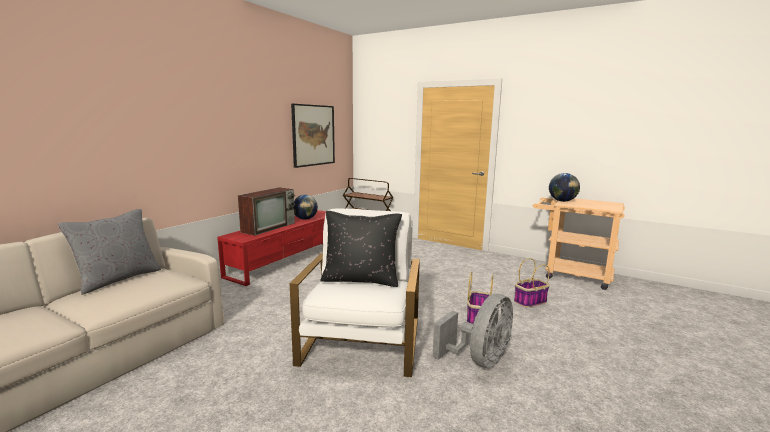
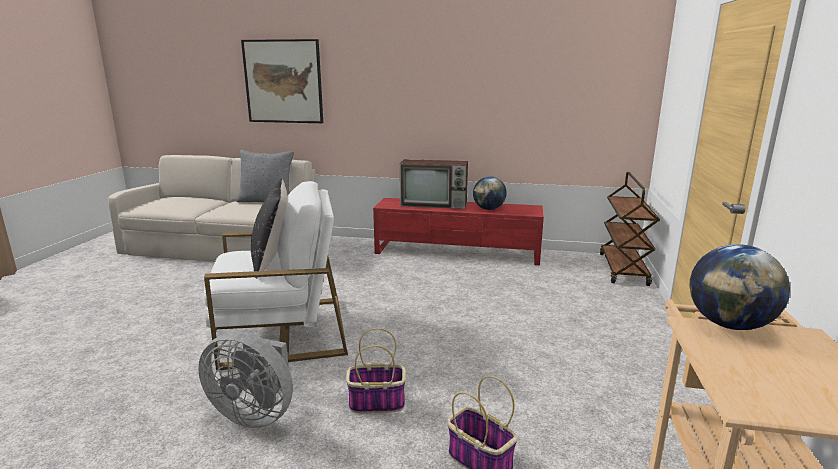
camera: 70 degrees right, 5 degrees up
(313, 135) = (554, 97): picture -> picture (283, 81)

